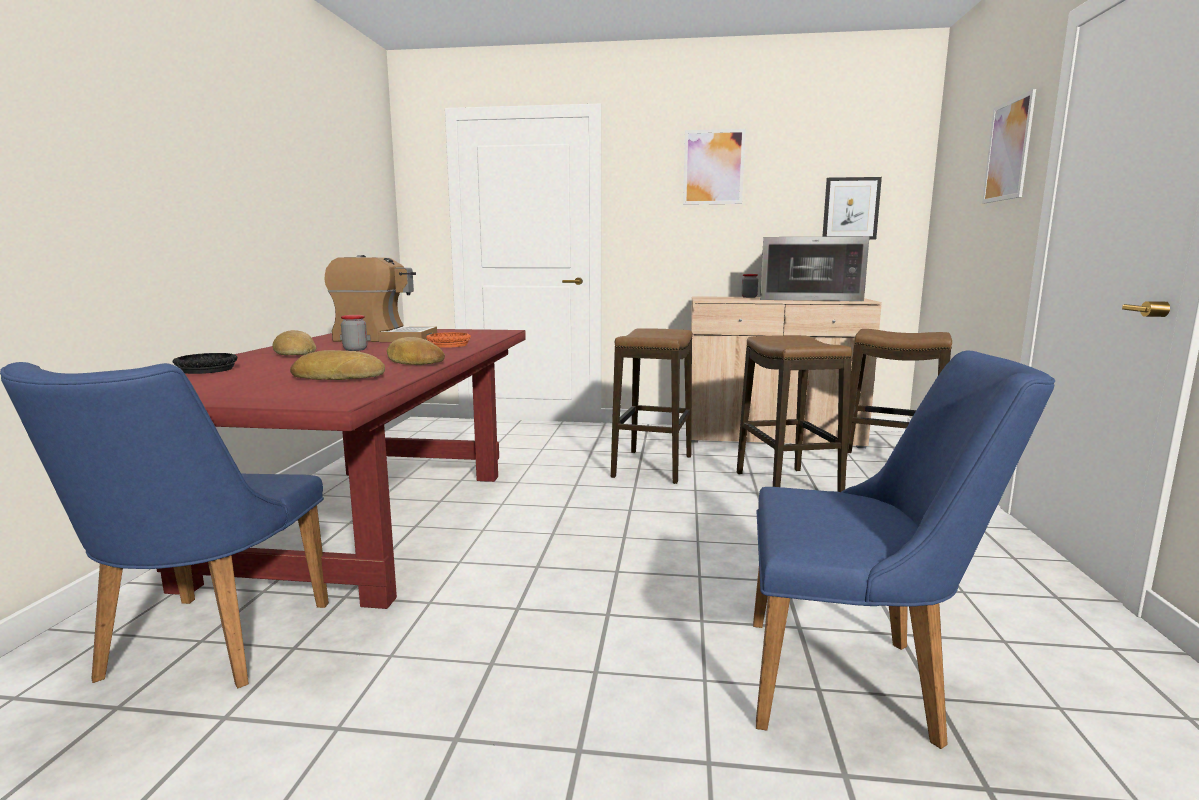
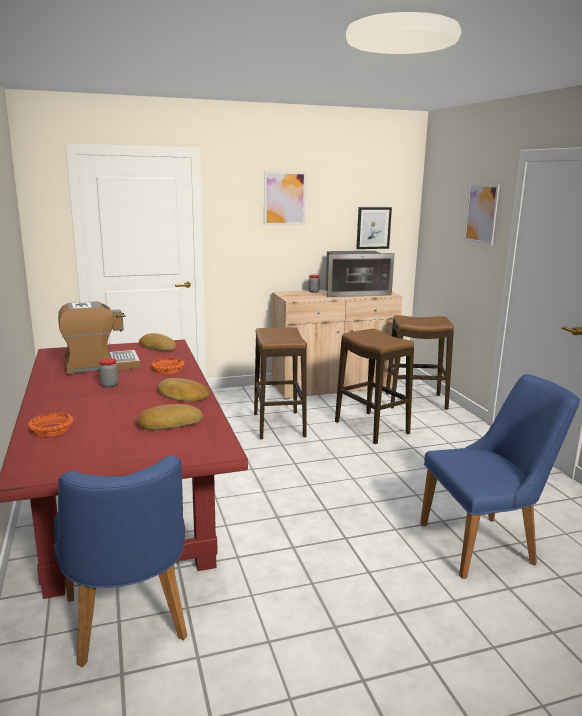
camera: 25 degrees left, 5 degrees up
(206, 370) = (51, 429): black bowl -> orange bowl
(295, 352) = (69, 395): bread -> bread (158, 347)

